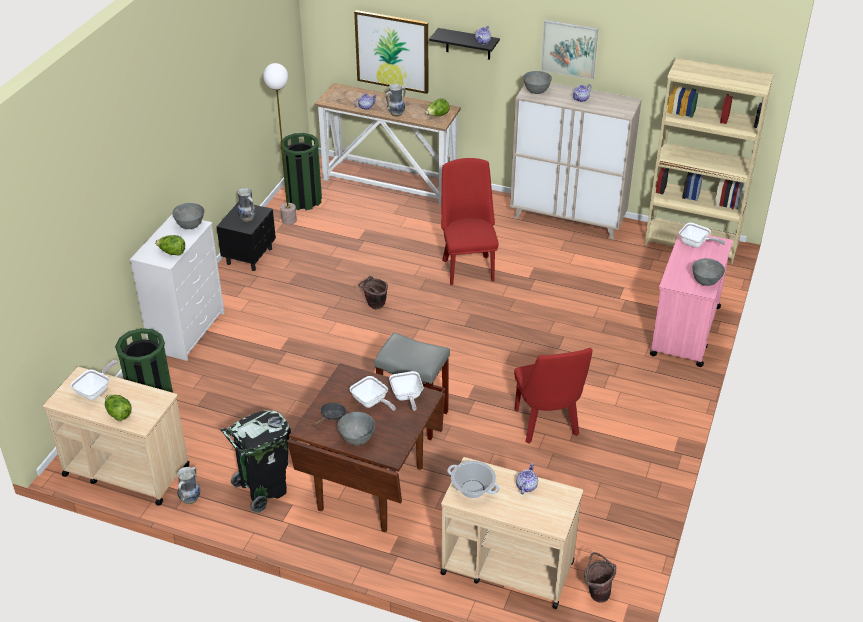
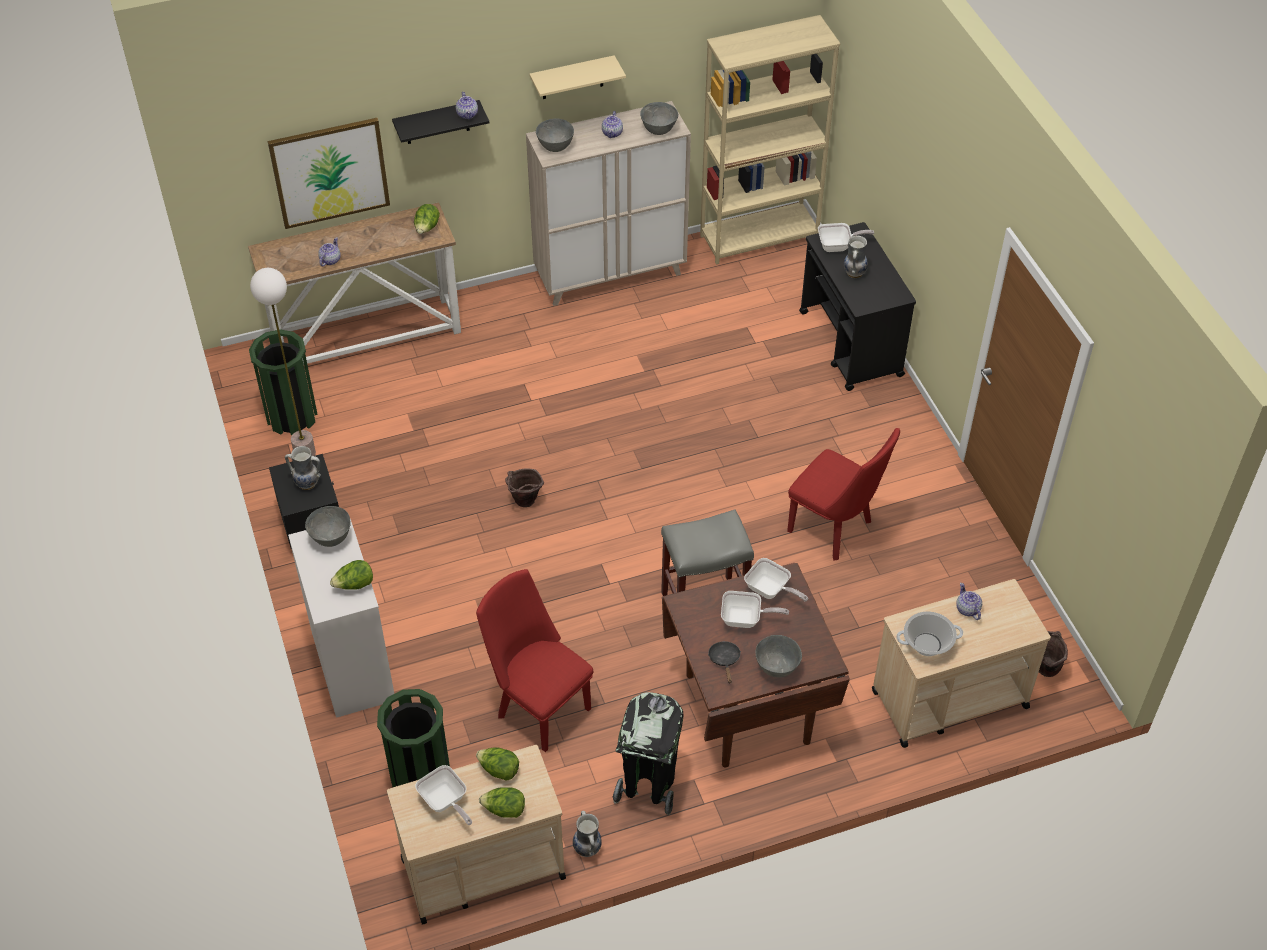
camera: 40 degrees left, 10 degrees up
(96, 391) = (445, 802): frying pan -> frying pan turned 150 degrees clockwise
(142, 393) = (499, 770): none -> lettuce
(396, 113) = (376, 250): vase -> vase (854, 273)
(467, 267) = (569, 395): red chair -> red chair (538, 707)
(569, 49) = (572, 78): picture -> beige shelf
(685, 331) = (851, 344): pink cart -> black cart
(705, 282) = (889, 286): grey bowl -> grey bowl (658, 130)

